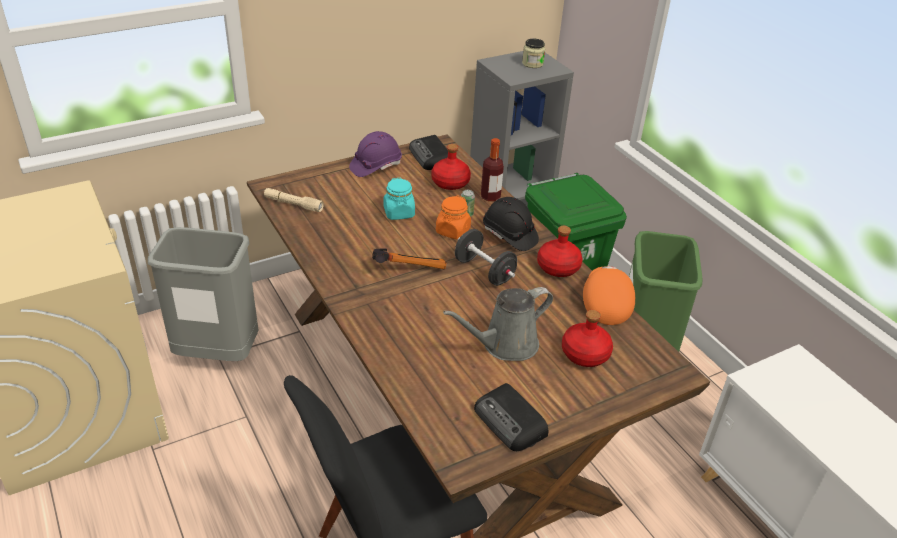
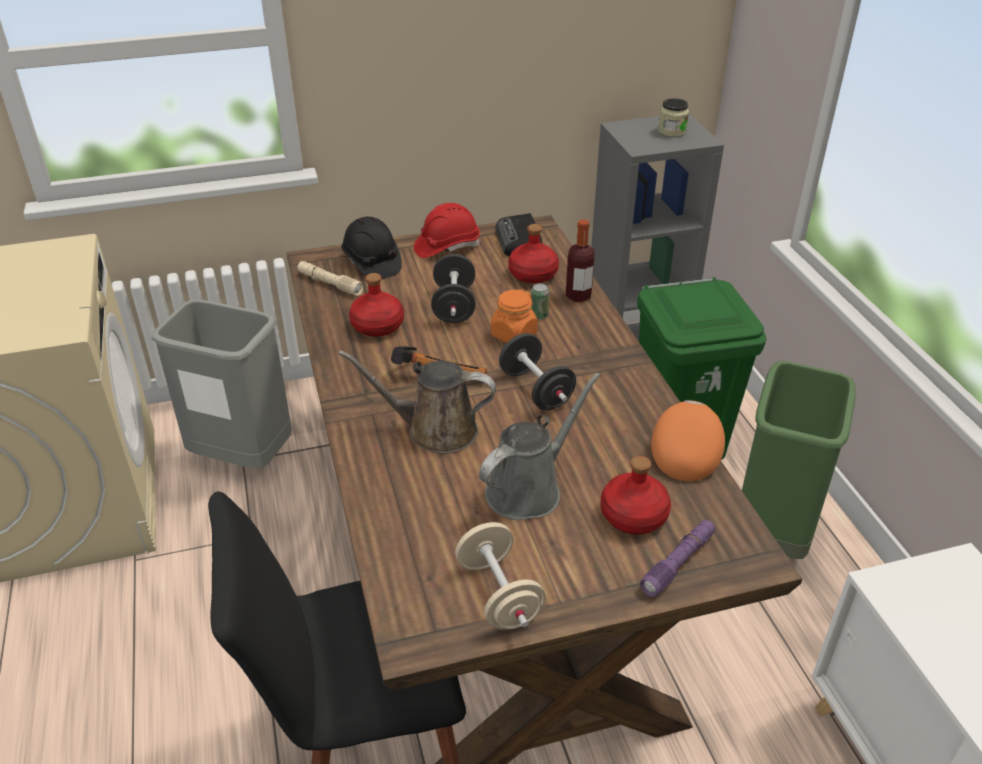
camera: 15 degrees right, 0 degrees up
(375, 166) = (446, 246): purple hard hat -> red hard hat
(399, 213) = (454, 306): turquoise jar -> black dumbbell
(420, 310) = (435, 430): none -> brown watering can
(505, 345) = (528, 489): grey watering can -> grey watering can turned 150 degrees clockwise
(509, 235) = (585, 347): black hard hat -> black hard hat (372, 263)
(511, 422) = (499, 594): radio -> beige dumbbell
(558, 267) = (636, 395): red bottle -> red bottle (377, 325)
(626, 383) = (678, 563): none -> purple flashlight

